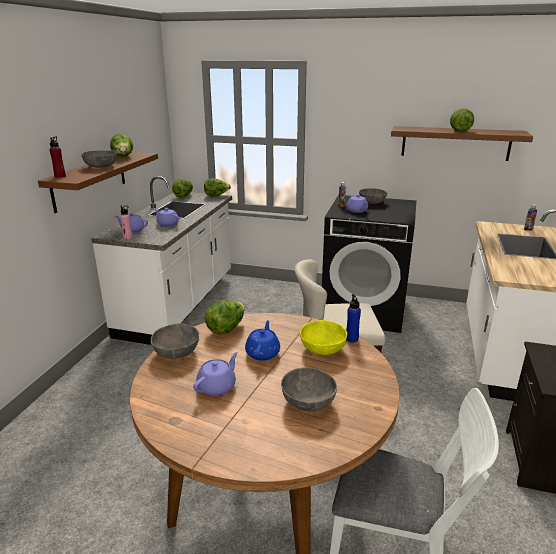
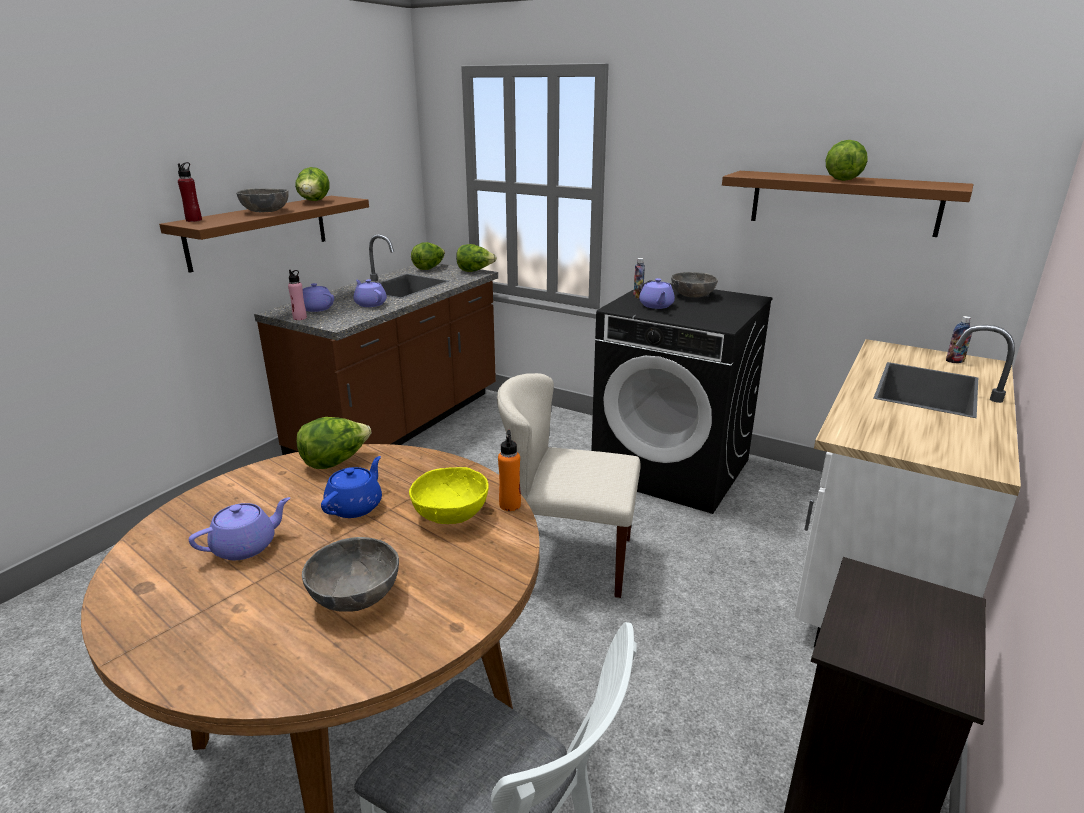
camera: 15 degrees right, 0 degrees up
(176, 352) = (237, 486): grey bowl -> none
(179, 304) = (401, 426): white counter -> brown counter
(352, 339) = (510, 505): blue bottle -> orange bottle

